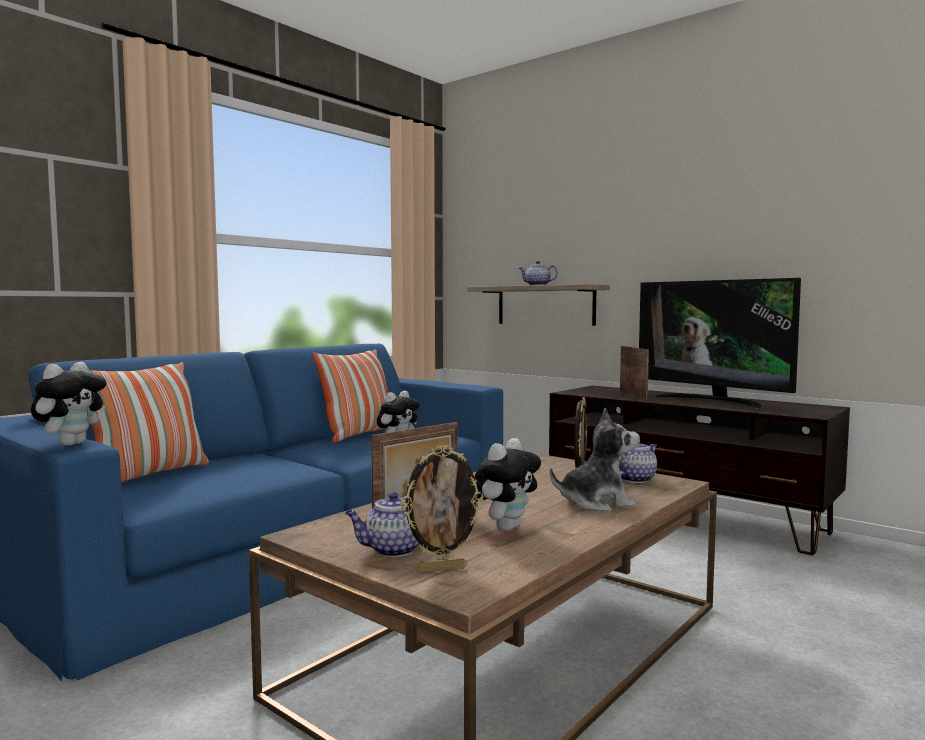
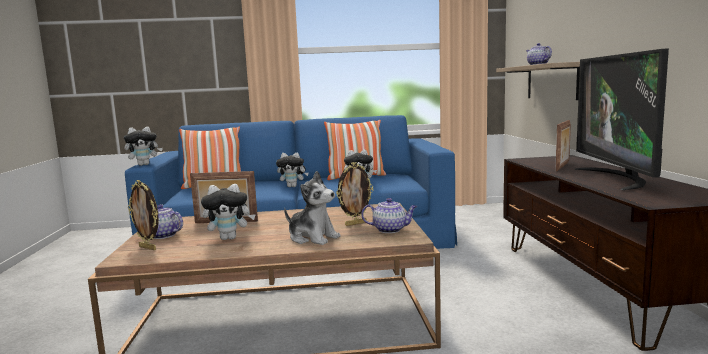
camera: 45 degrees right, 5 degrees up
(292, 459) = (293, 186): none -> plush toy

